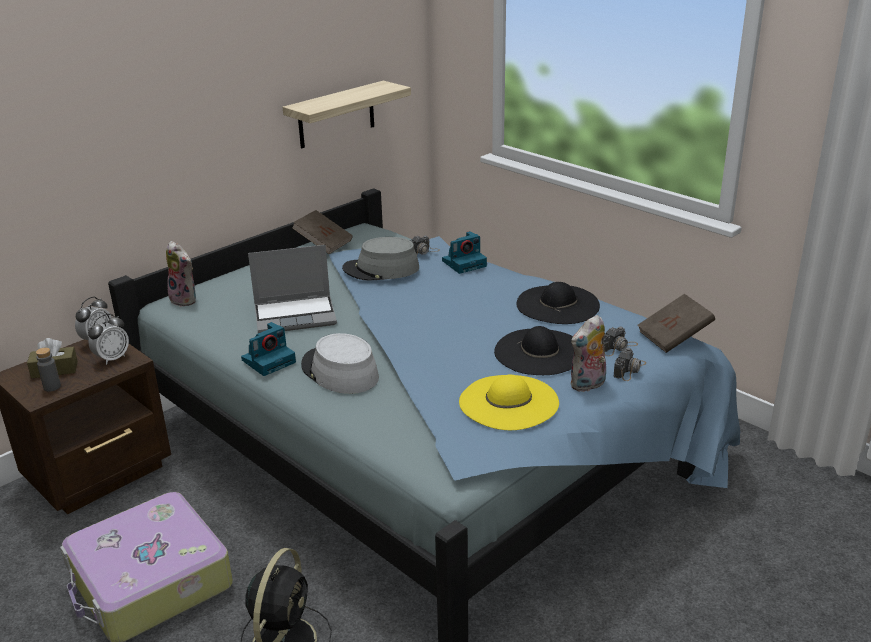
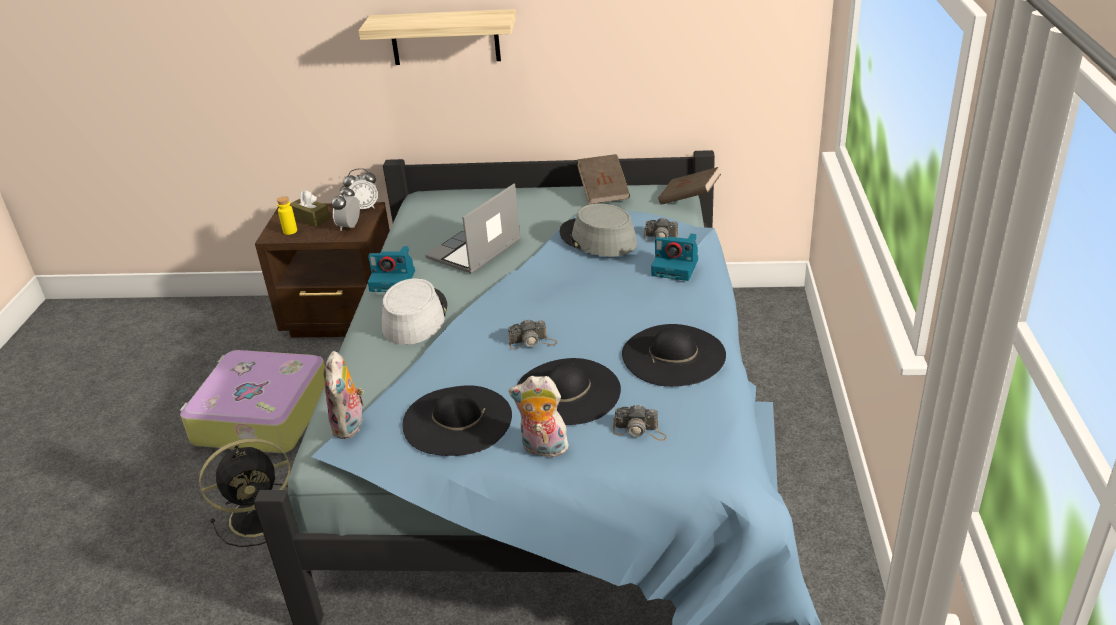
camera: 50 degrees right, 5 degrees up
(52, 387) = (290, 231): grey bottle -> yellow bottle
(112, 358) = (349, 227): alarm clock -> alarm clock turned 105 degrees clockwise
(186, 299) = (437, 199): plush toy -> plush toy (350, 426)
(296, 315) = (474, 251): laptop -> laptop turned 90 degrees clockwise
(336, 115) = (672, 57): shelf -> shelf (445, 37)
(508, 402) = (457, 420): yellow hat -> black hat
(629, 369) = (605, 459): camera -> camera (532, 342)
(674, 337) = (713, 456): brown book -> brown book (689, 199)

